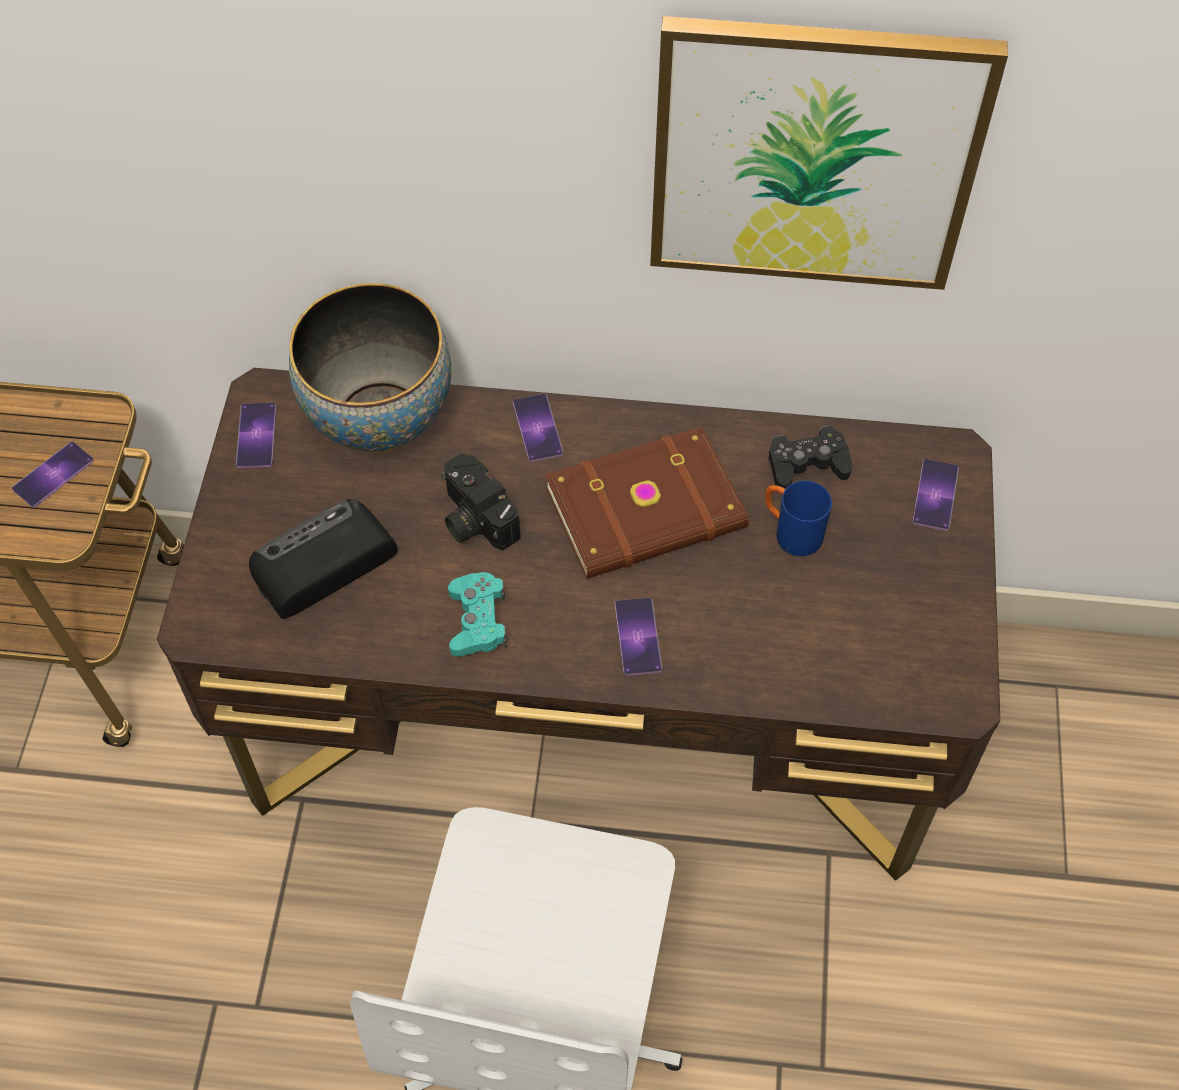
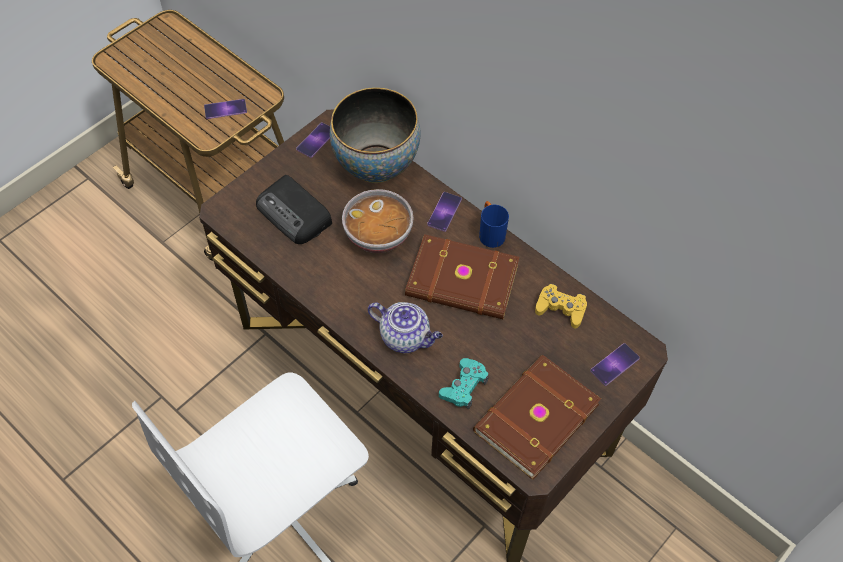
camera: 35 degrees right, 0 degrees up
(321, 564) = (295, 214): radio -> radio turned 135 degrees counterclockwise
(473, 518) = (378, 235): camera -> bowl
(477, 621) = (340, 283): turquoise game controller -> turquoise game controller (464, 386)
(638, 636) = (406, 337): phone -> teapot
(790, 532) = (523, 336): blue mug -> blue mug (490, 233)
(807, 465) = (560, 309): black game controller -> yellow game controller
(814, 155) = (609, 135): picture -> none
(897, 631) = (534, 417): none -> brown book

